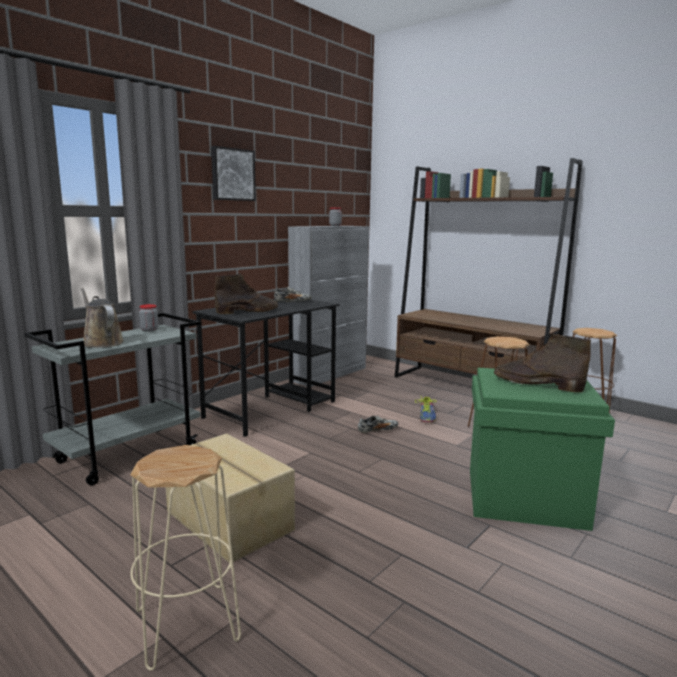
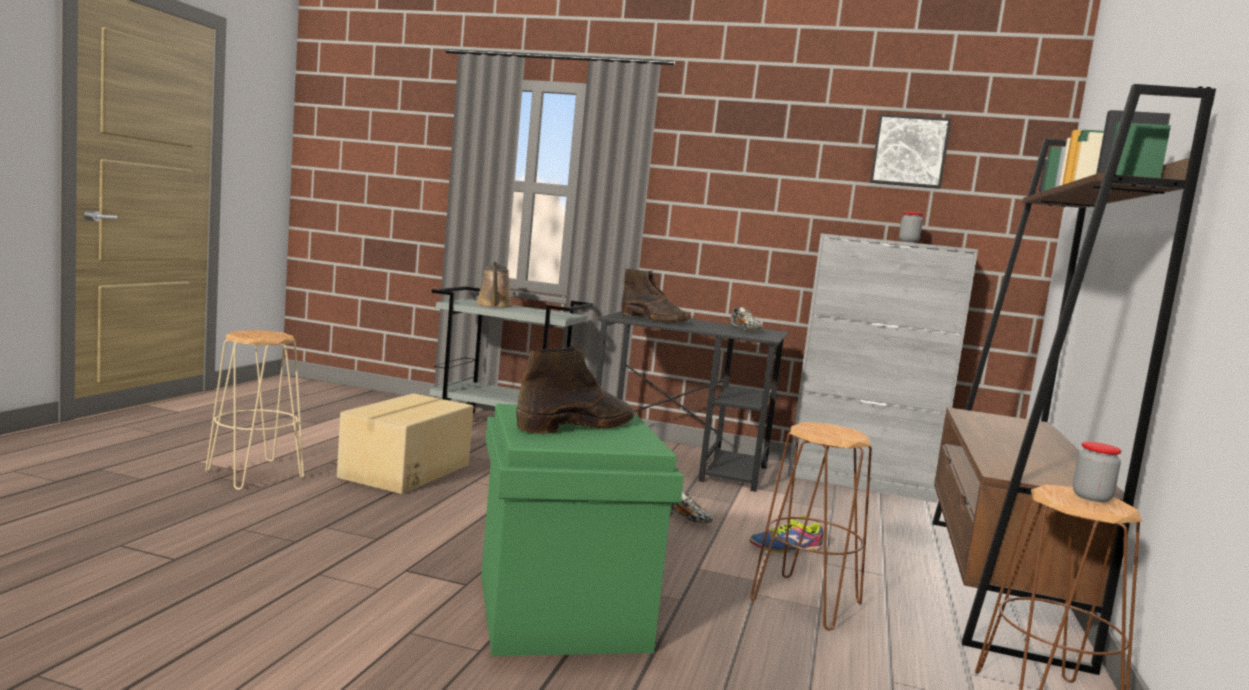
camera: 65 degrees right, 5 degrees down
(101, 342) = (494, 306): brown watering can -> brown watering can turned 150 degrees clockwise
(149, 330) = (557, 312): jar -> jar (1091, 497)
(232, 174) = (740, 158): picture -> picture (909, 151)
(536, 384) = (577, 426): brown boot -> brown boot turned 45 degrees clockwise

